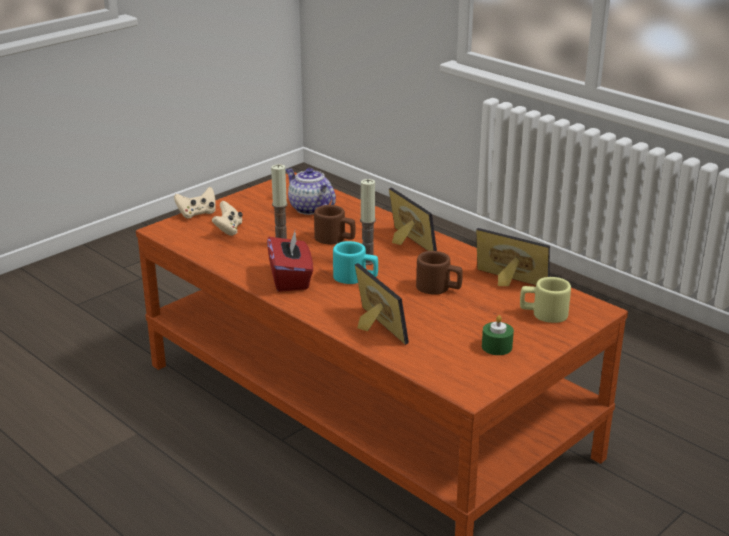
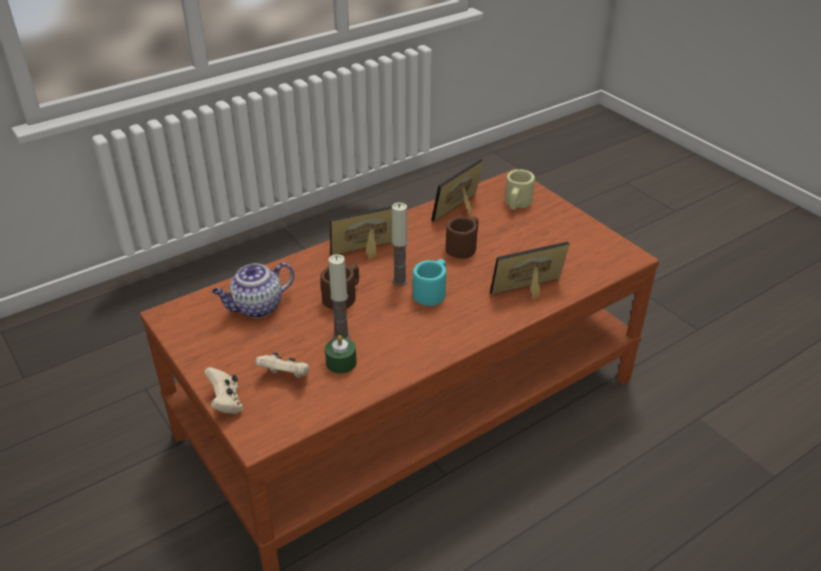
camera: 80 degrees left, 10 degrees up
(291, 279) = (424, 335): red tissue box -> none
(497, 347) = (565, 233): green candle -> green candle (341, 362)

